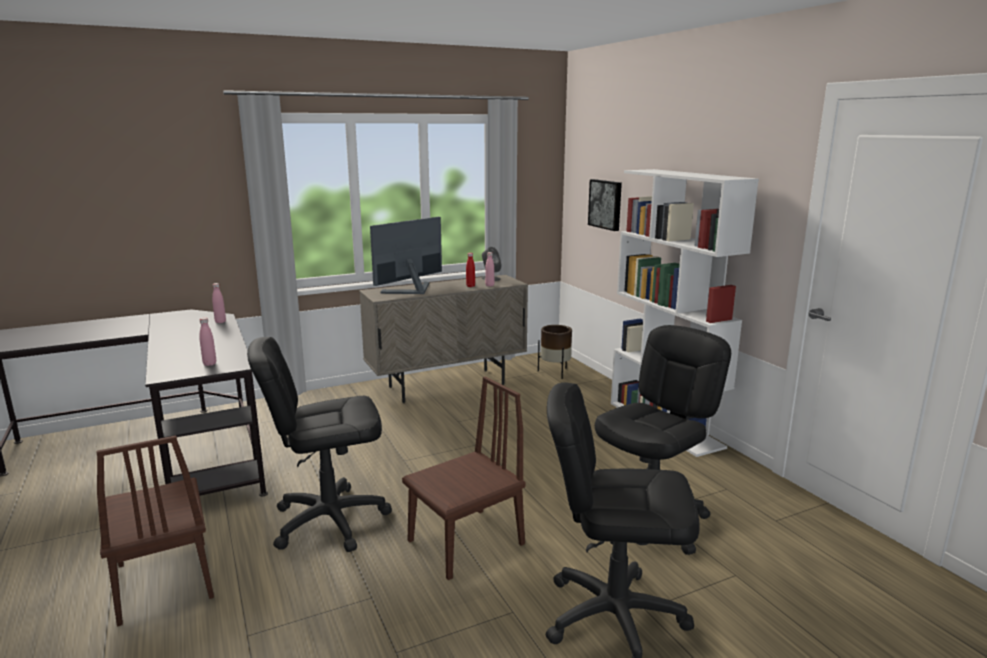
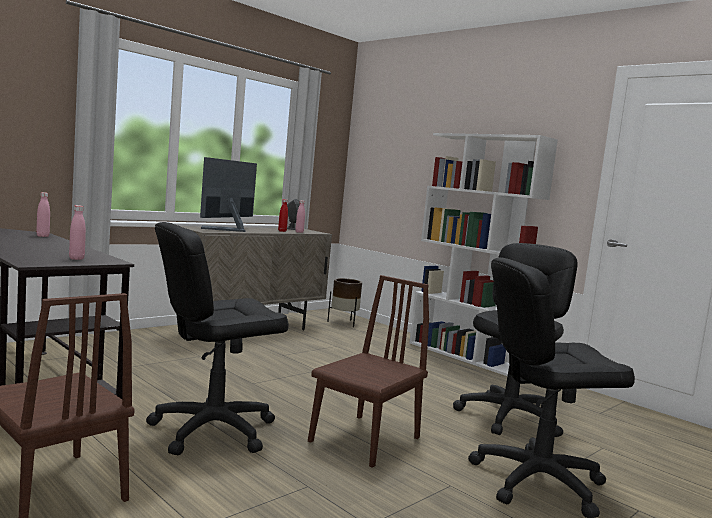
camera: 20 degrees left, 10 degrees down
(606, 204) = (396, 170): picture -> none

